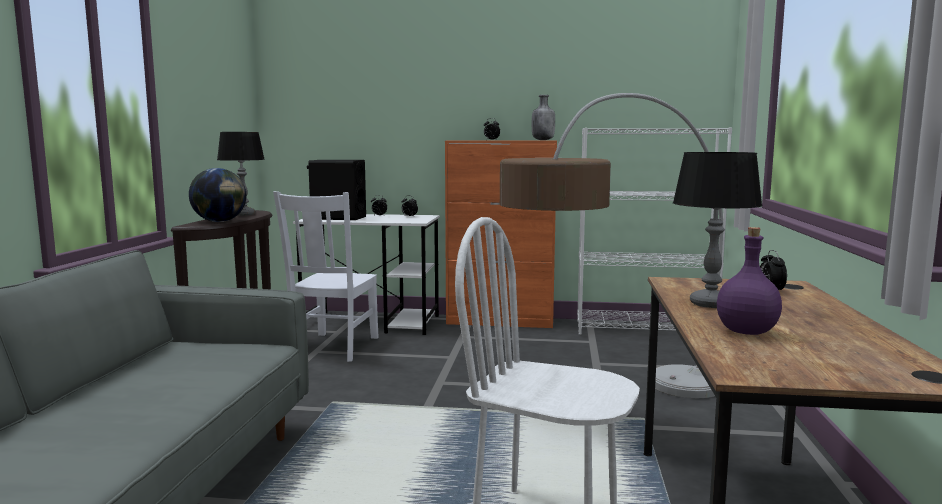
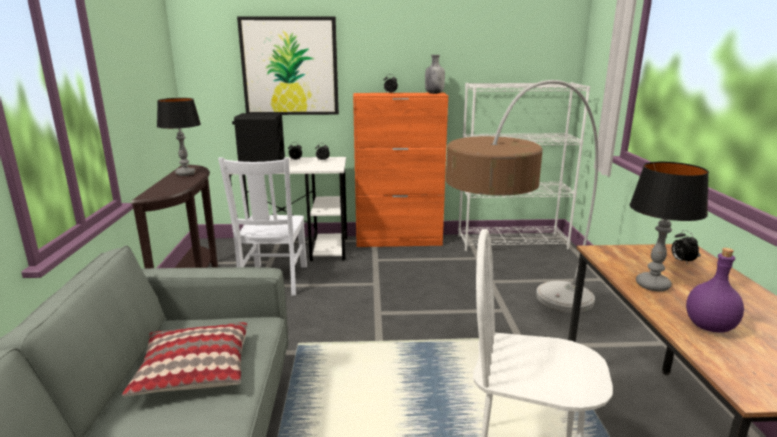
camera: 10 degrees left, 10 degrees up
(174, 376) = (193, 371): none -> pillow
(220, 221) = (172, 188): globe -> none
(380, 111) = (290, 66): none -> picture

